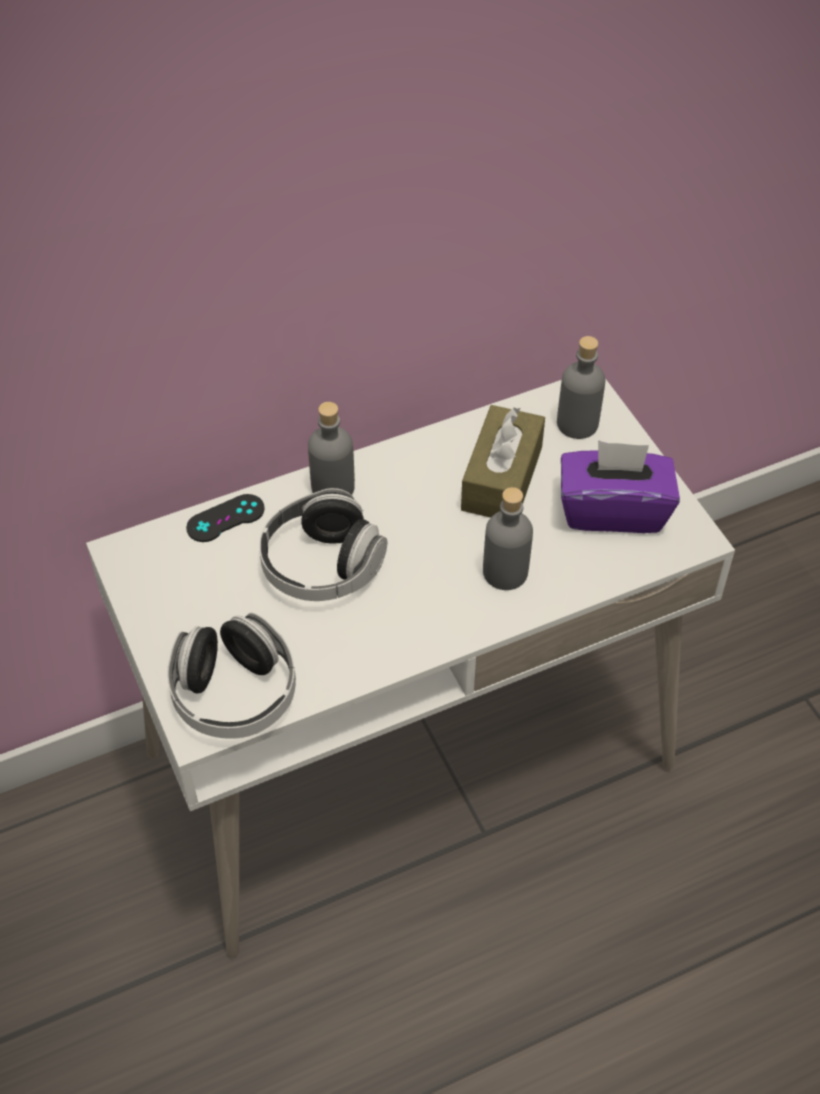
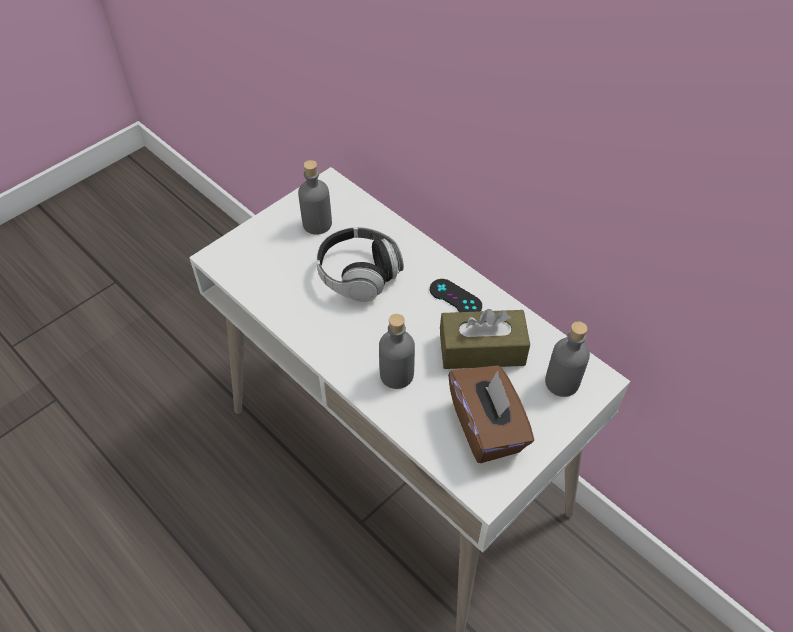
camera: 70 degrees right, 0 degrees up
(225, 518) = (375, 218): black game controller -> black game controller (455, 297)
(235, 694) = (245, 265): headphones -> none
(333, 488) = (426, 261): grey bottle -> grey bottle (317, 224)
(613, 510) = (487, 427): purple tissue box -> brown tissue box

